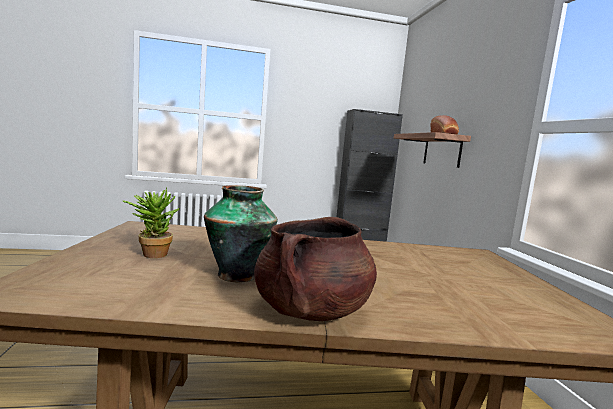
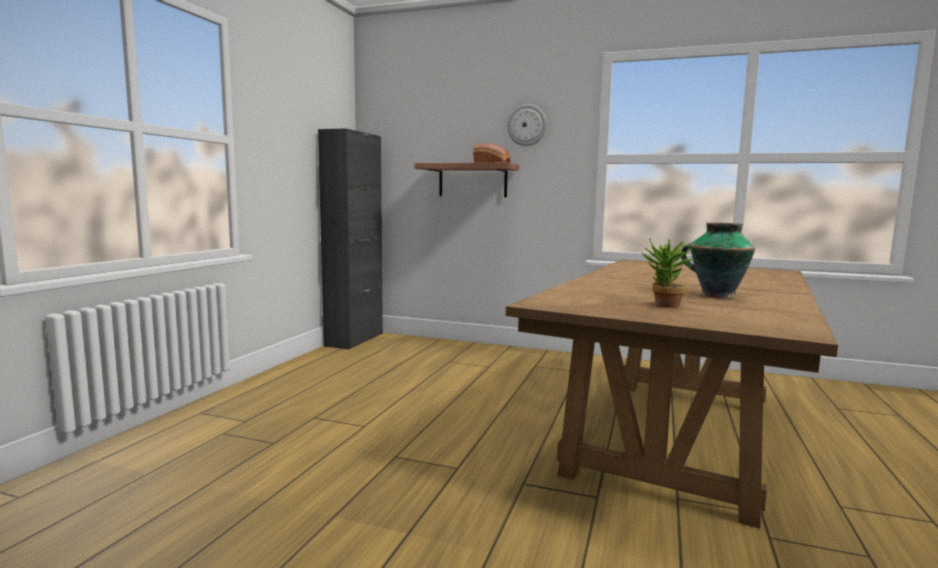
camera: 60 degrees left, 0 degrees up
(311, 311) = (780, 293): brown cooking pot -> none
(482, 95) = (527, 125): none -> wall clock

